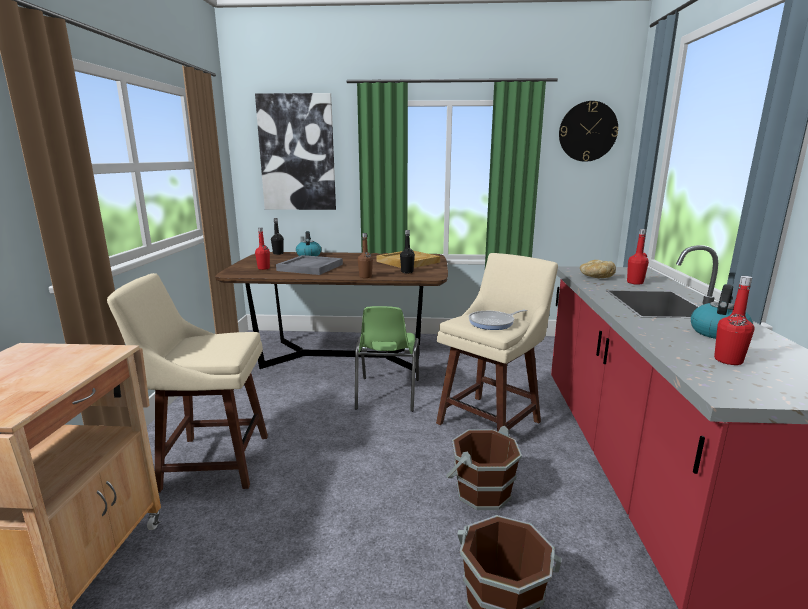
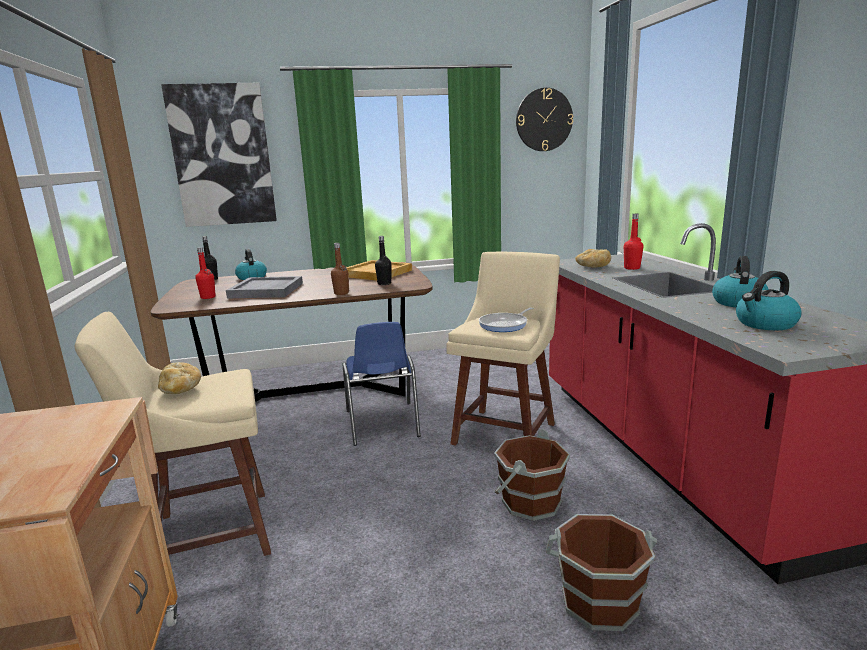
camera: 15 degrees left, 0 degrees up
(197, 342) = (181, 390): none -> bread
(387, 394) = (382, 424): green chair -> blue chair
(728, 360) = (765, 324): red bottle -> kettle

